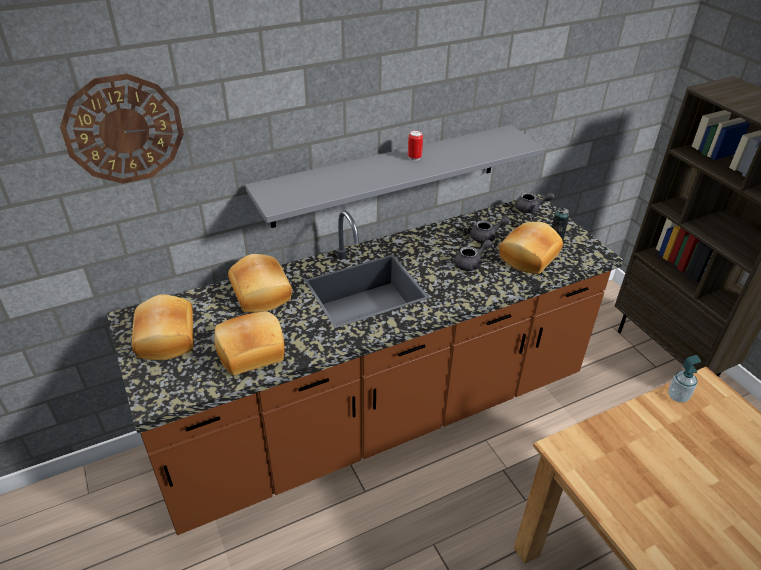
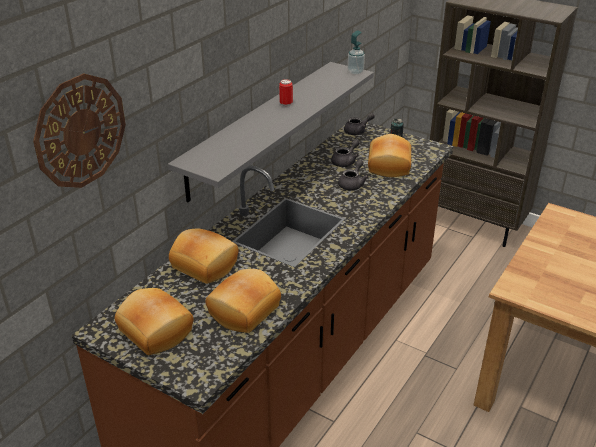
camera: 30 degrees left, 5 degrees down
(677, 396) = (548, 227): soap dispenser -> soap dispenser (355, 72)

